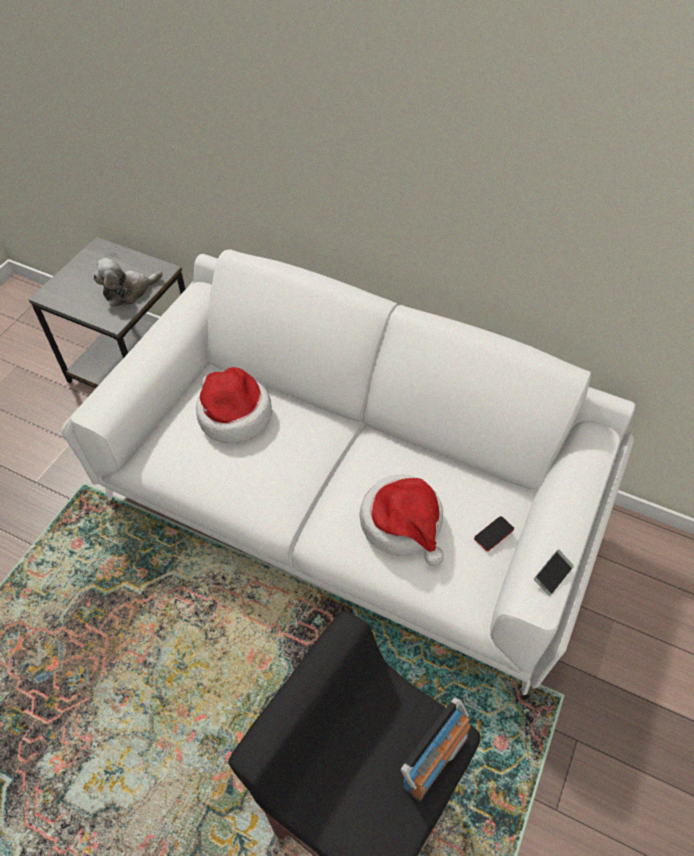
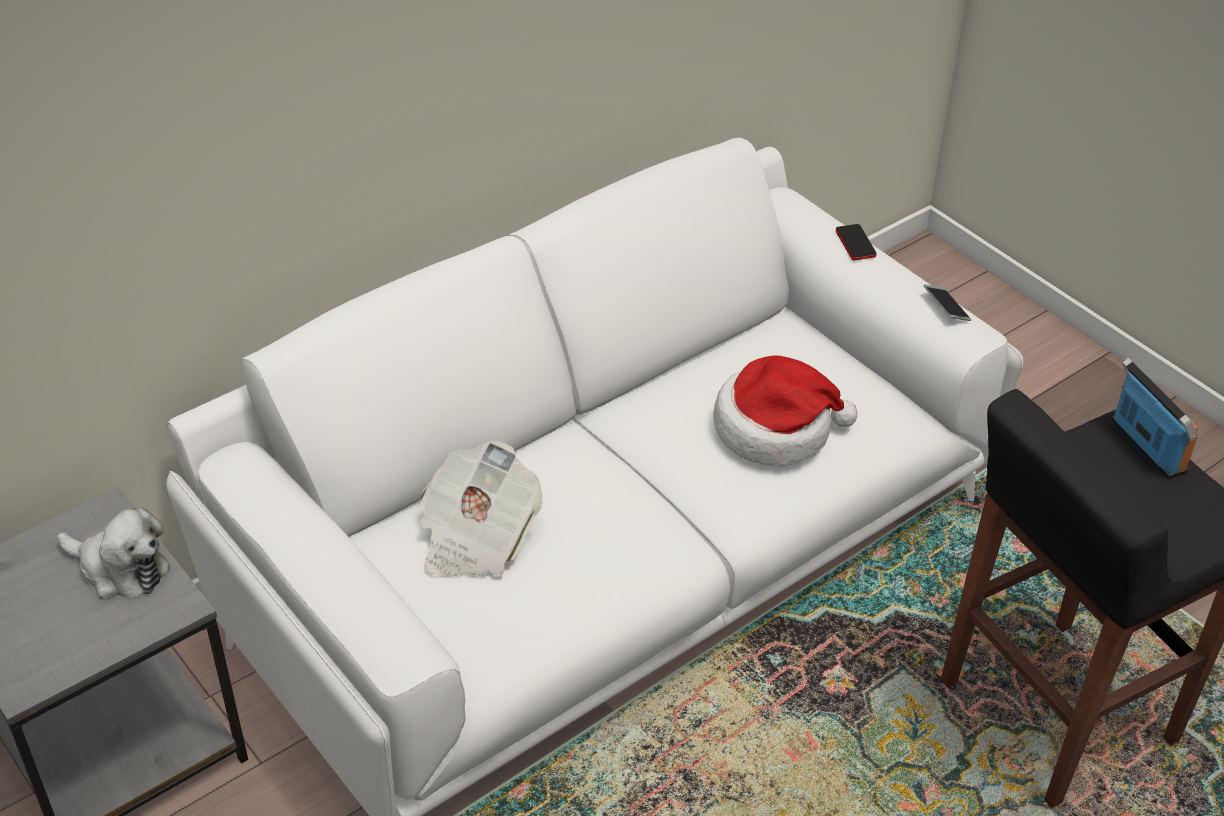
camera: 65 degrees left, 10 degrees down
(128, 291) = (120, 569): plush toy -> plush toy turned 60 degrees counterclockwise
(233, 415) = (476, 537): hat -> newspaper
(494, 534) = (834, 360): phone -> phone (855, 243)

